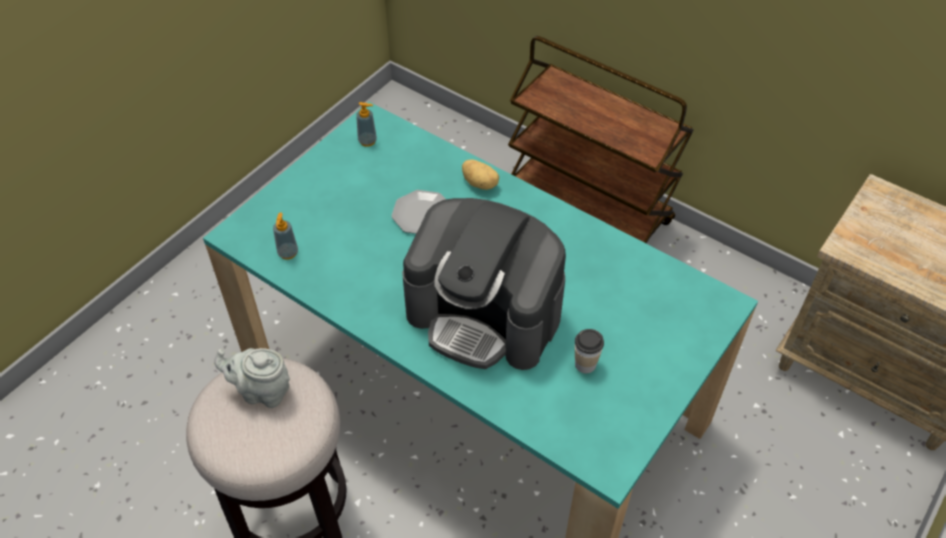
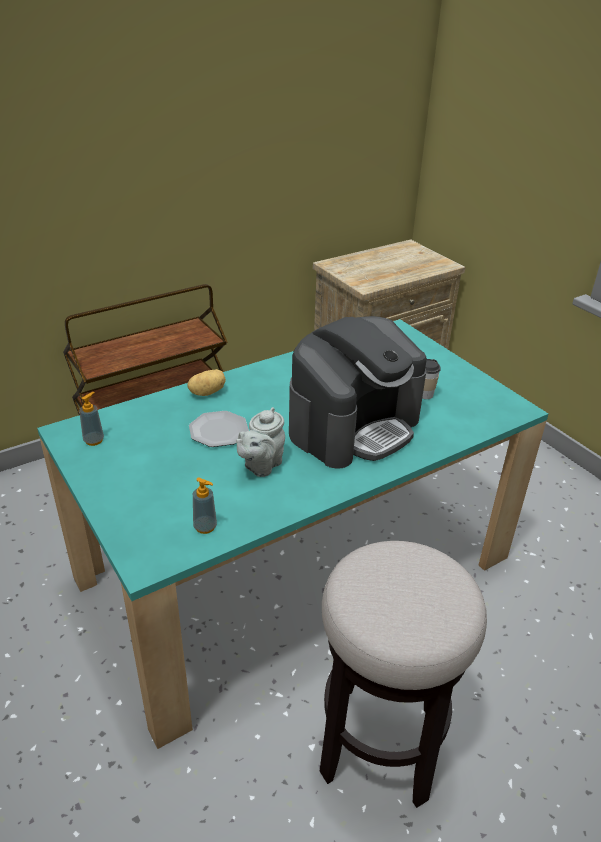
camera: 70 degrees left, 15 degrees down
(262, 391) = (380, 582): grey teapot -> grey teapot (261, 466)

